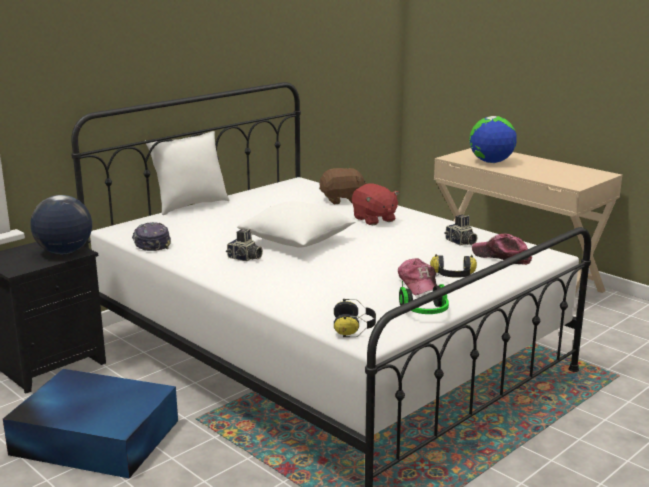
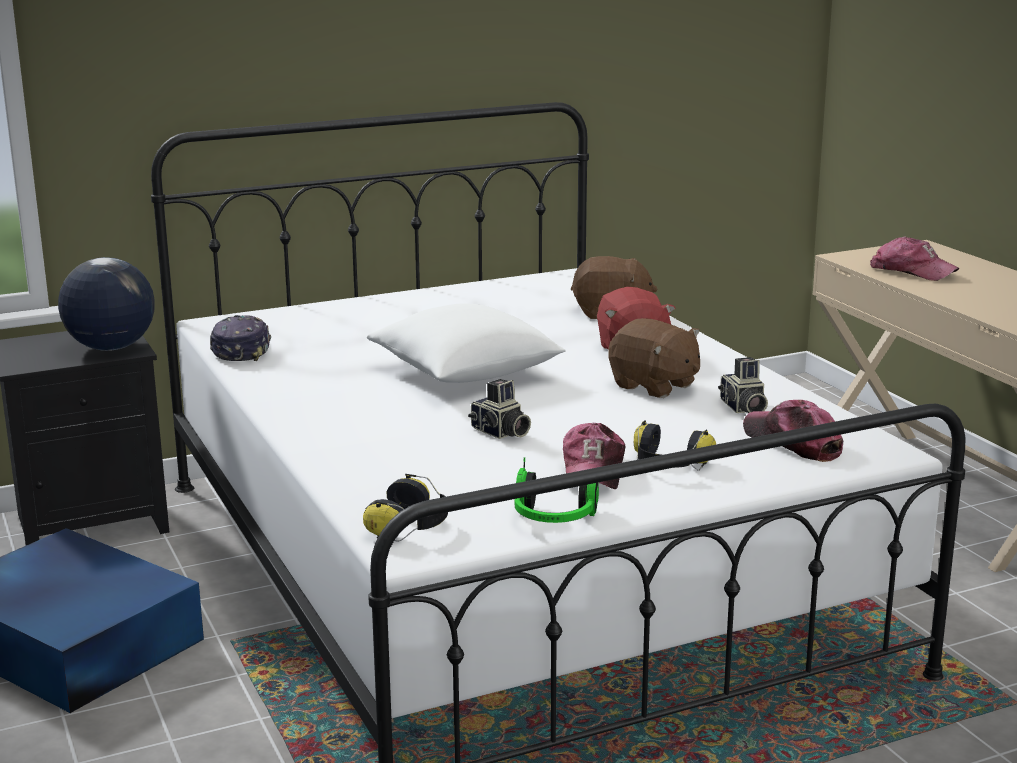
camera: 20 degrees right, 0 degrees up
(190, 205) = (360, 297): white pillow -> none
(244, 258) = (356, 390): camera -> camera (500, 432)
(404, 236) = (654, 386): none -> brown plush toy
(491, 162) = (912, 271): globe -> cap

